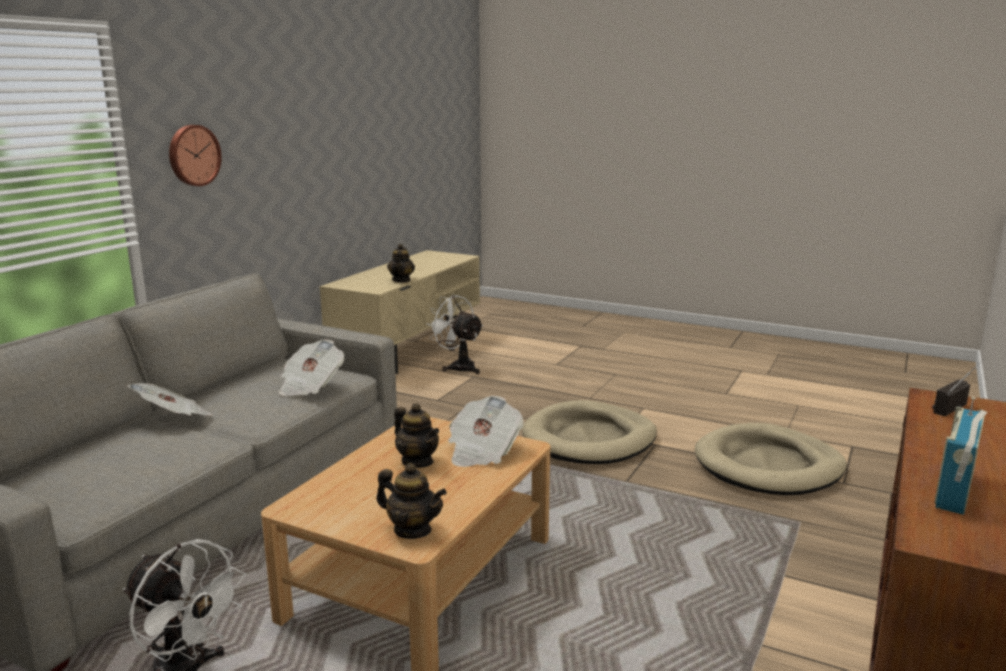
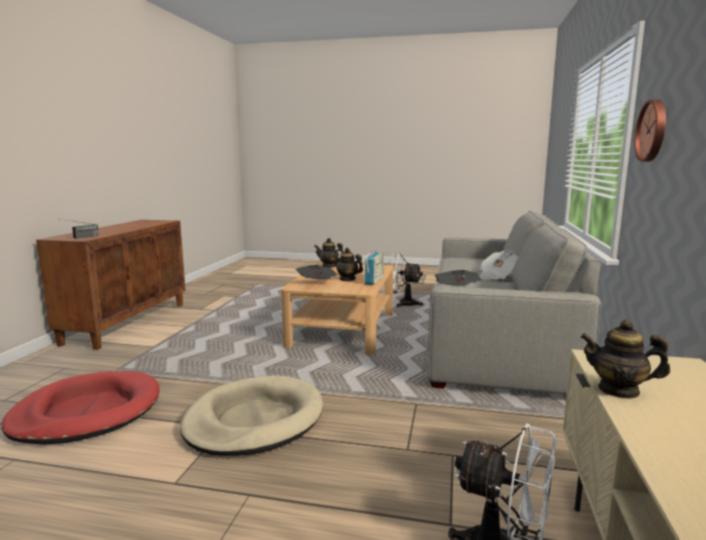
camera: 165 degrees right, 5 degrees down
(402, 280) = (619, 390): teapot -> teapot turned 60 degrees counterclockwise
(768, 466) = (87, 412): beige dog bed -> red dog bed
(954, 491) = (141, 225): radio -> radio (374, 280)

